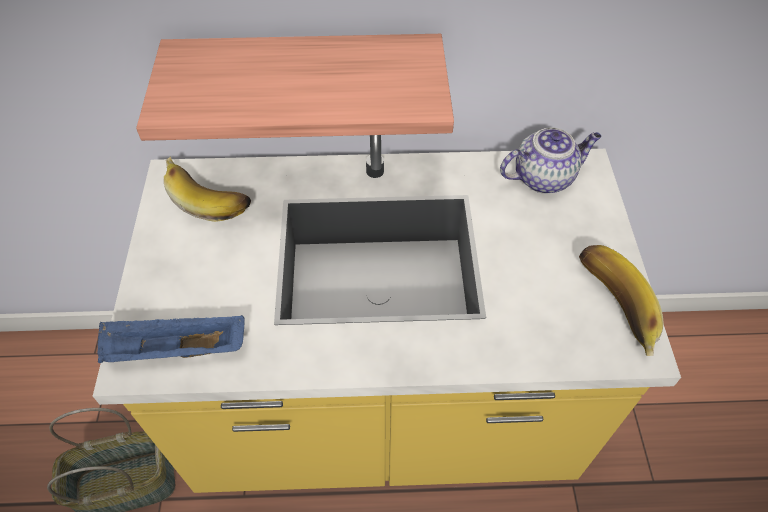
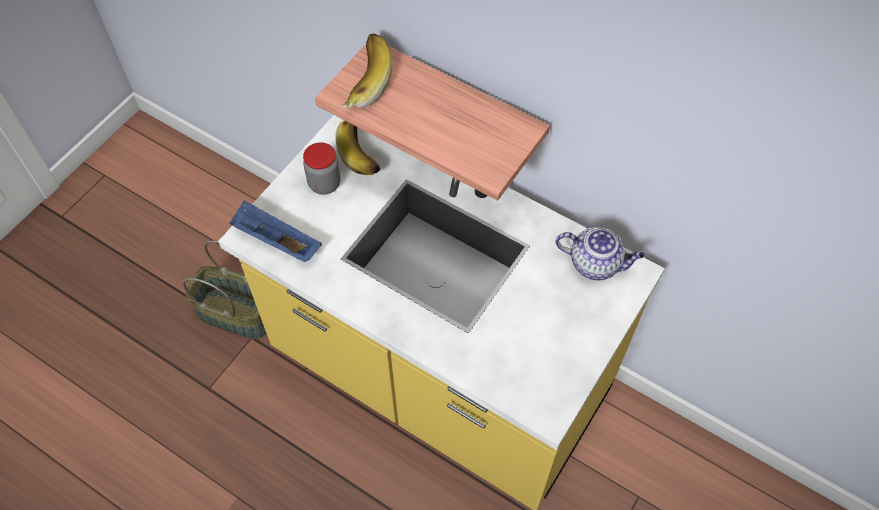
camera: 35 degrees right, 5 degrees up
(190, 253) = (324, 184): none -> jar
(611, 309) = (554, 377): banana -> banana (363, 81)

